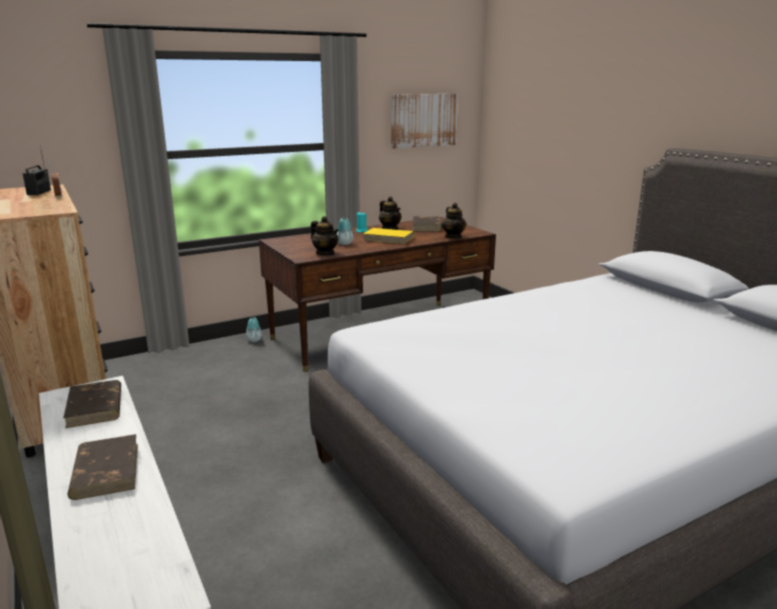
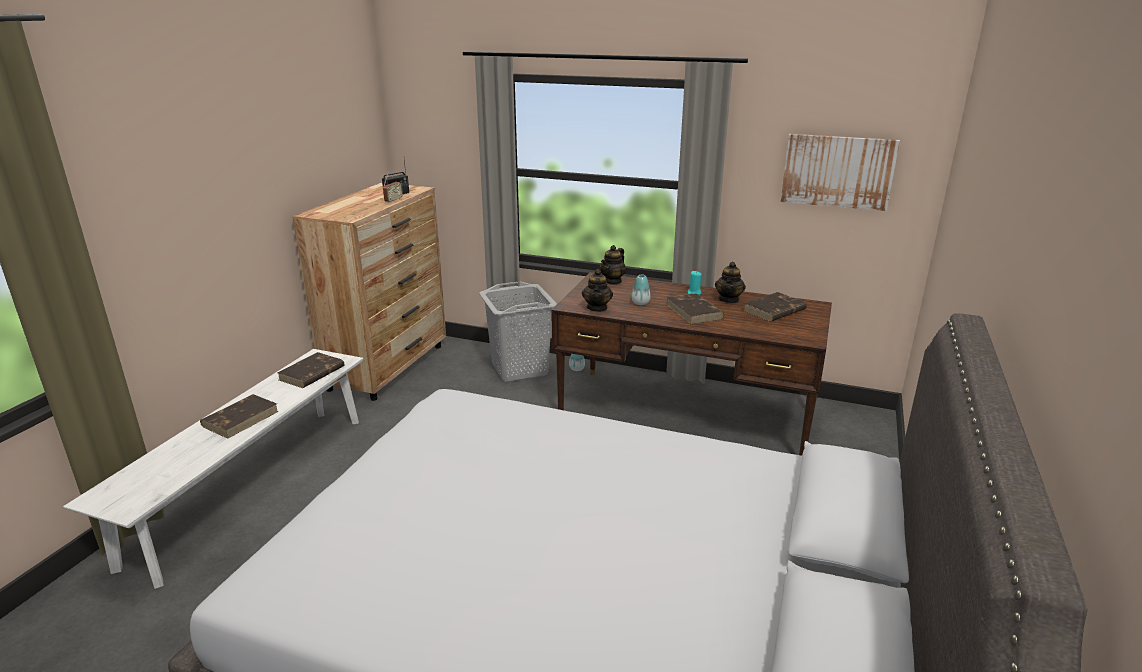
camera: 50 degrees right, 5 degrees up
(207, 358) = (520, 369): none -> grey laundry basket
(389, 238) = (694, 312): yellow book -> brown book
(453, 237) = (765, 334): teapot -> teapot (612, 281)

